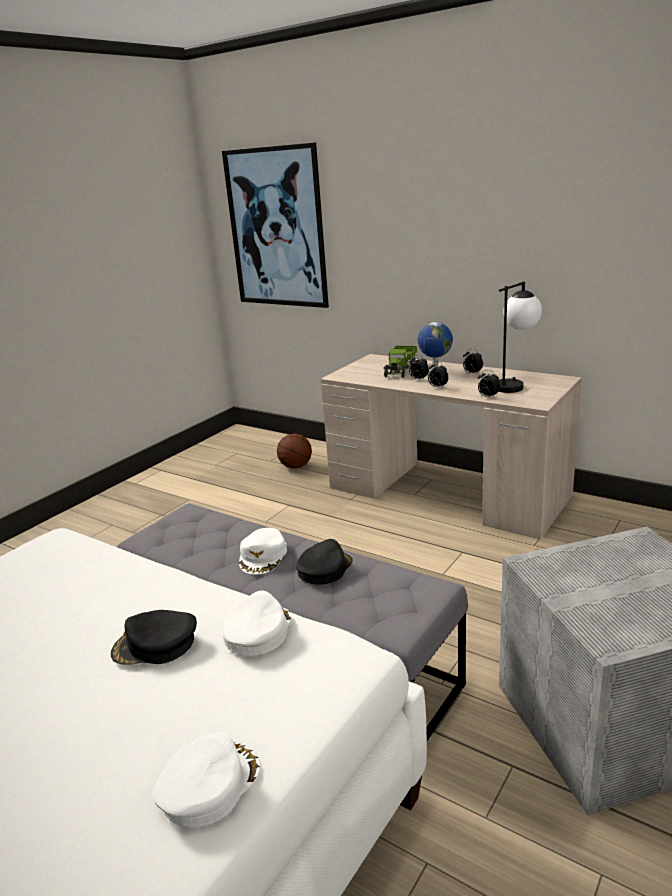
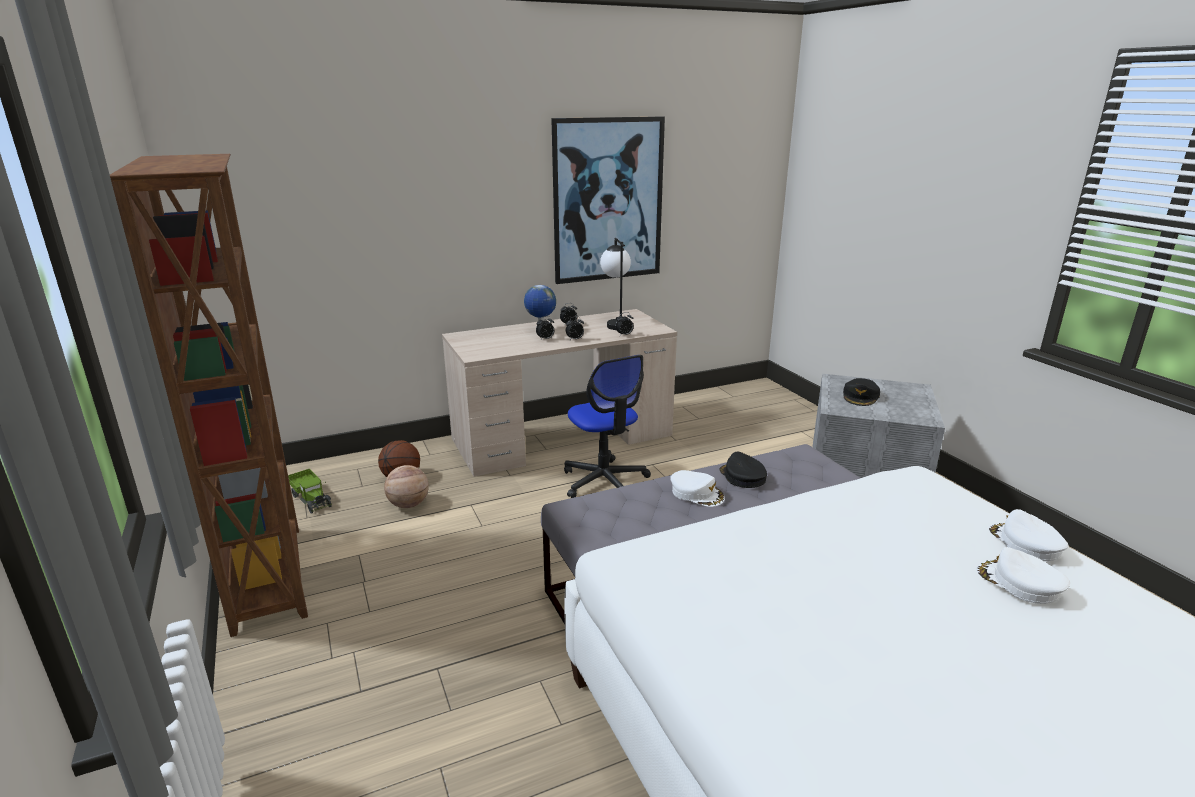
camera: 60 degrees left, 0 degrees up
(145, 487) = (270, 576): none -> brown bookcase
(155, 645) = (867, 532): black cap -> black cap (861, 396)
(257, 631) = (874, 493): white cap -> white cap (1019, 583)
(264, 485) = (409, 505): none -> basketball
(276, 228) = (297, 211): picture -> picture (608, 200)
(396, 541) = (604, 481): none -> office chair
(400, 369) = (509, 337): toy truck -> toy truck (311, 498)

